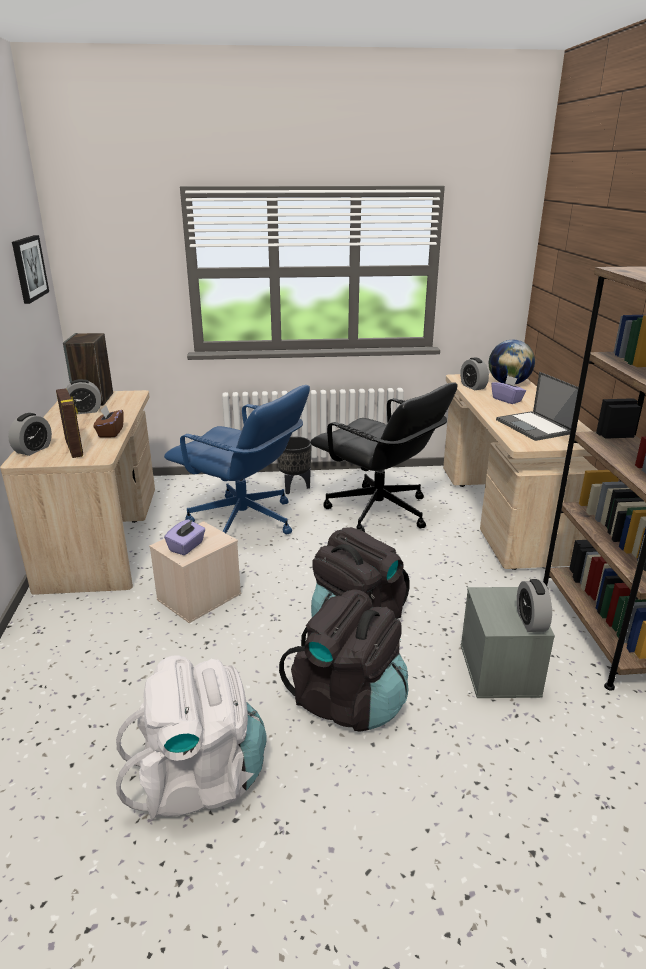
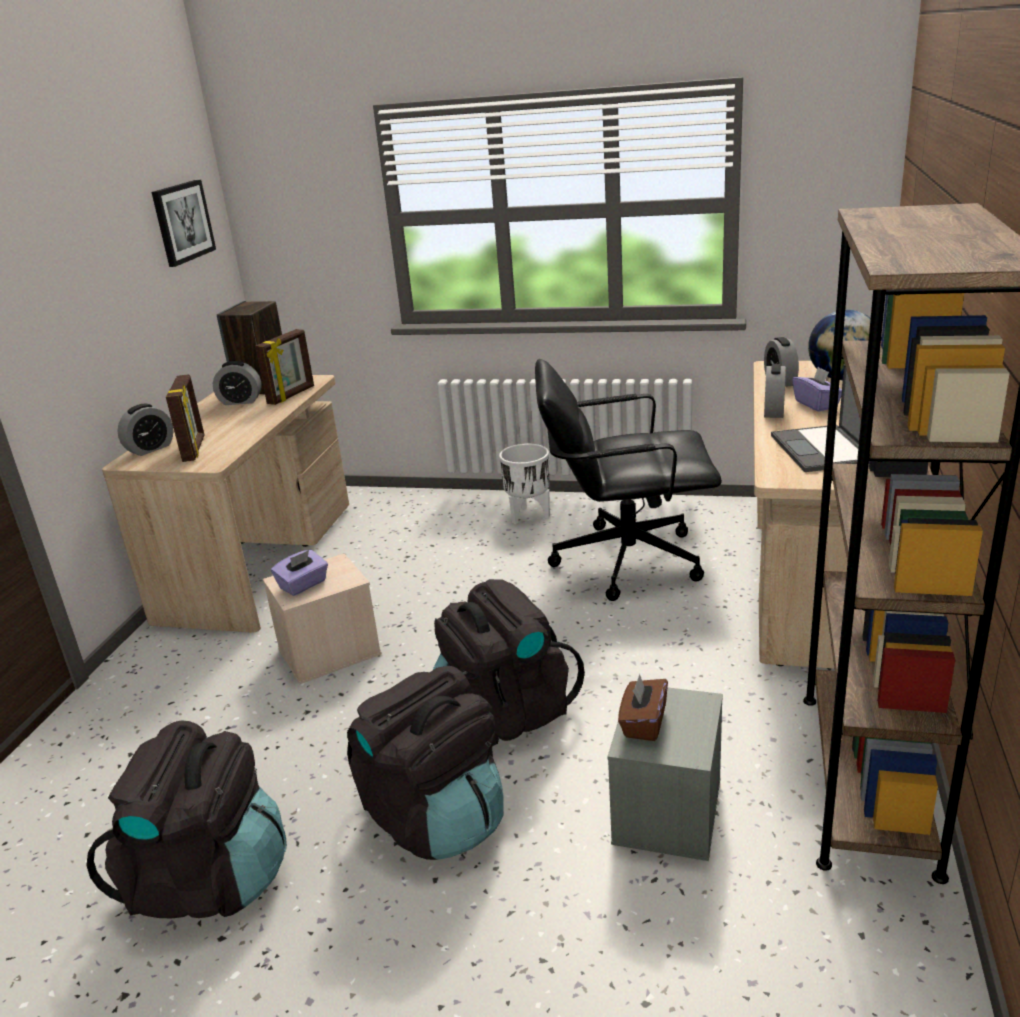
camera: 20 degrees right, 0 degrees up
(110, 432) = (248, 431): brown tissue box -> brown tissue box (643, 723)
(125, 405) = (292, 395): none -> picture frame
(199, 779) = (208, 880): white backpack -> black backpack
(244, 522) = (437, 557): blue office chair -> none
(294, 487) = (528, 515): black planter -> white planter
(379, 512) = (626, 560): black office chair -> black office chair turned 120 degrees clockwise
(531, 621) = (687, 745): alarm clock -> alarm clock (773, 411)

